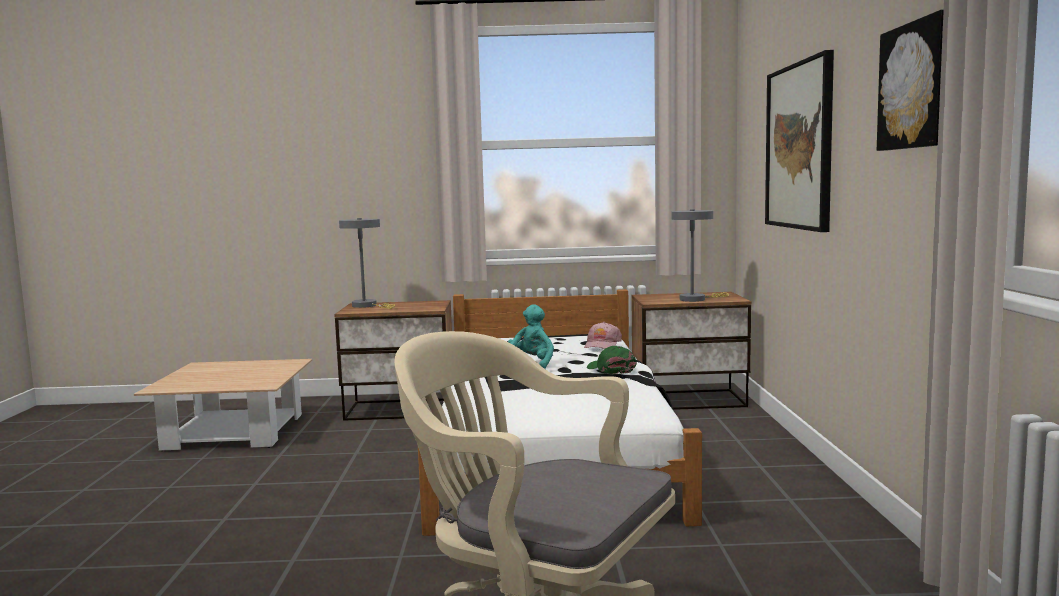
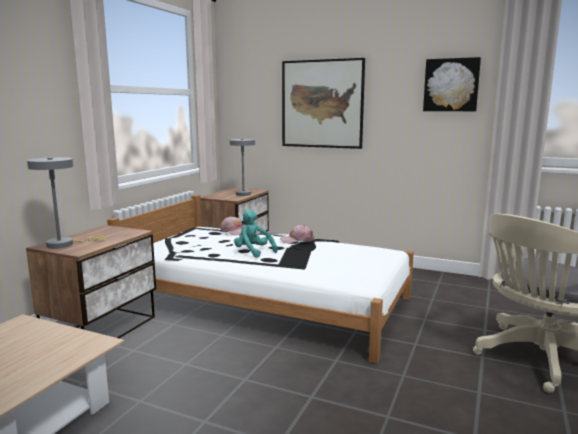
camera: 65 degrees left, 5 degrees up
(611, 369) = (297, 240): green cap -> pink cap

